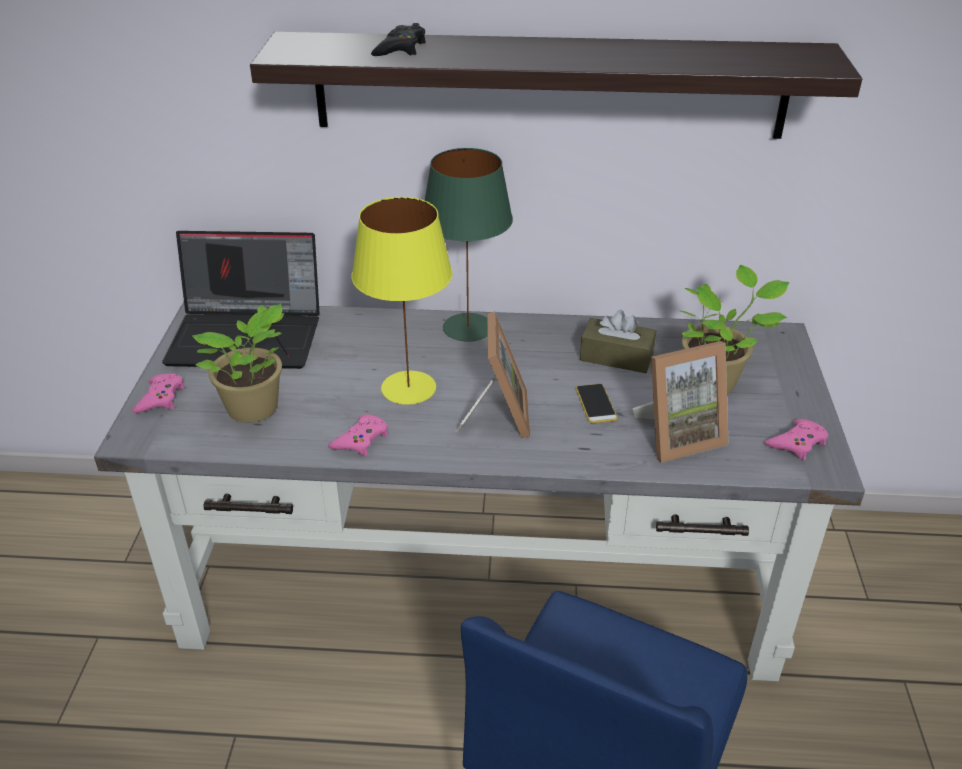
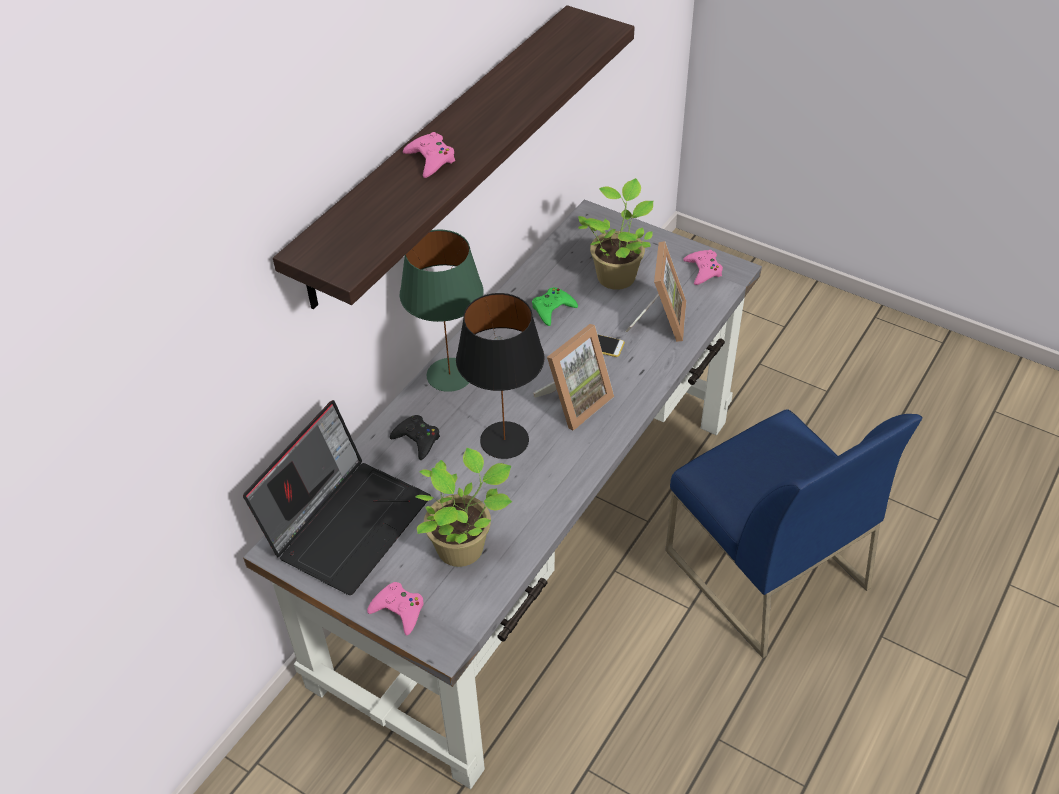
camera: 60 degrees left, 10 degrees up
(361, 440) = (550, 491): pink game controller -> pink game controller (430, 159)
(400, 49) = (393, 199): black game controller -> black game controller (417, 439)
(408, 388) = (505, 441): yellow table lamp -> black table lamp
(497, 415) = (574, 402): picture frame -> picture frame turned 105 degrees clockwise
(616, 357) = (552, 309): brown tissue box -> green game controller

